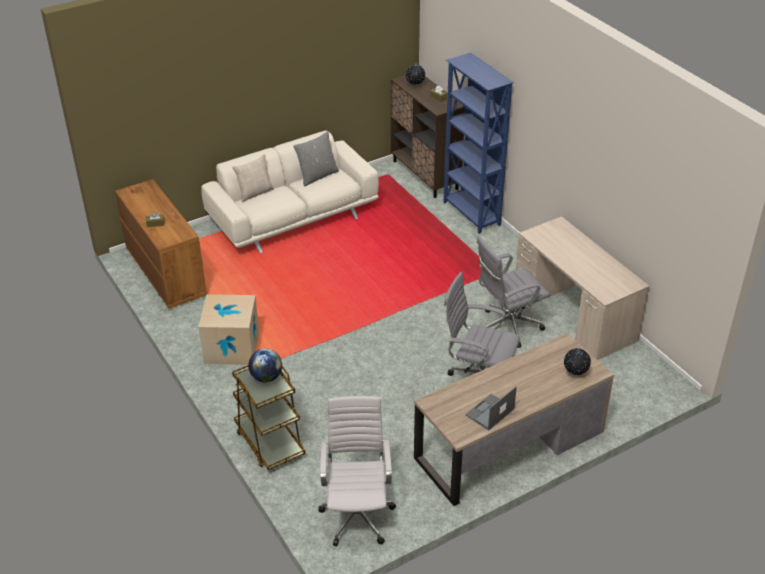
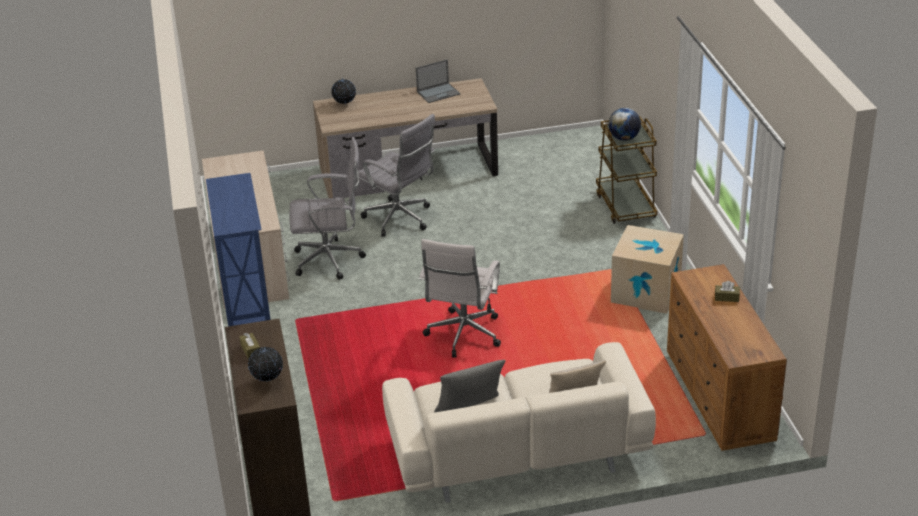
camera: 160 degrees left, 5 degrees down
(357, 515) = (564, 151): white office chair -> white office chair (463, 336)

